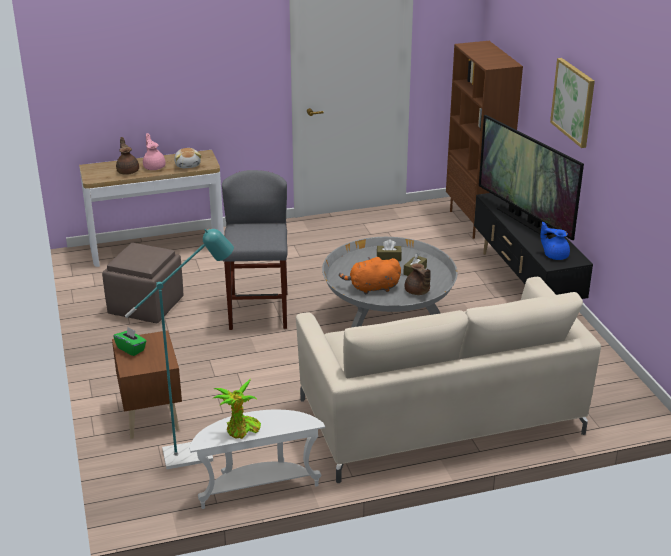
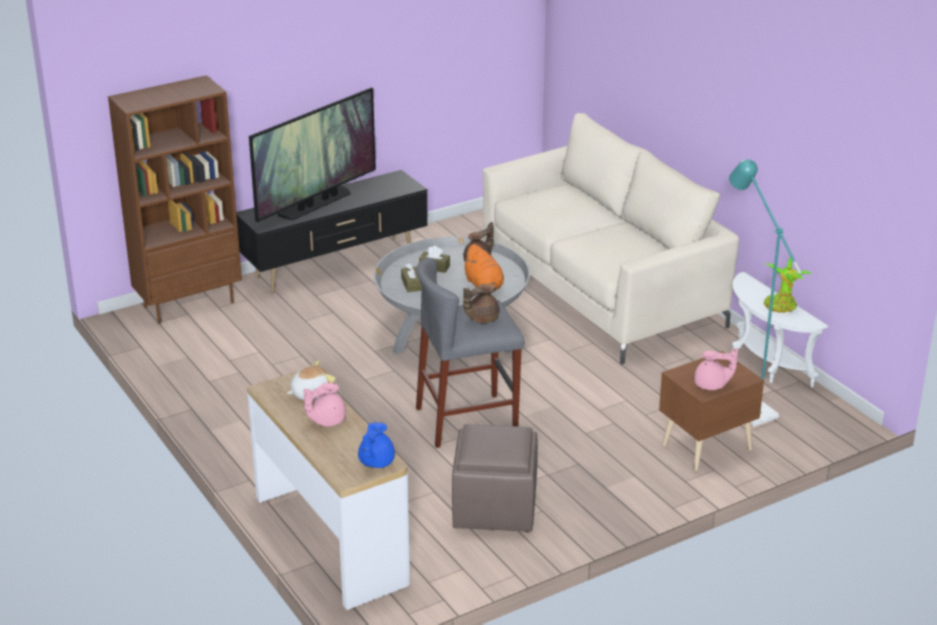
camera: 105 degrees left, 0 degrees up
(128, 171) = (349, 439): brown teapot -> brown teapot (481, 318)
(131, 349) = (712, 385): green tissue box -> pink teapot
(555, 255) = (392, 186): blue teapot -> blue teapot (375, 462)
(573, 102) = (315, 50): picture -> none

